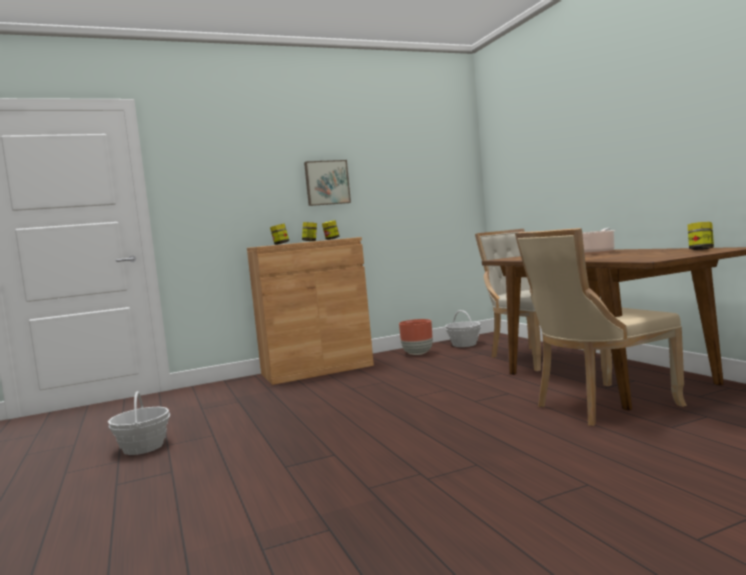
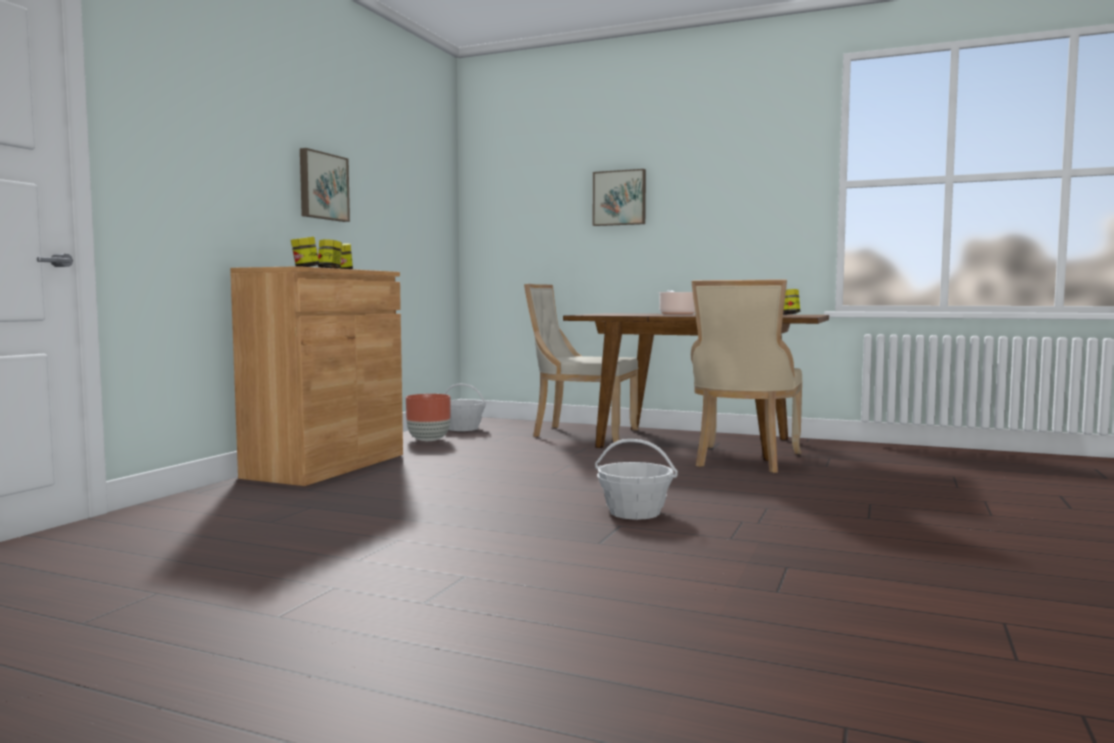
camera: 45 degrees left, 0 degrees up
(143, 447) = (323, 569): basket -> basket (634, 512)
(575, 144) = (619, 198): none -> picture

